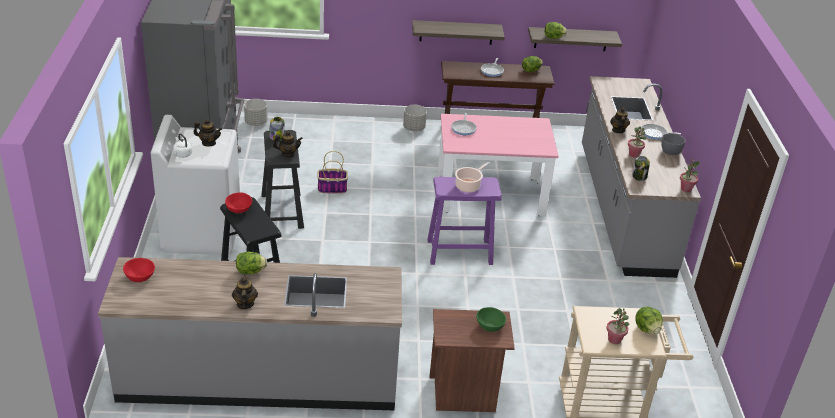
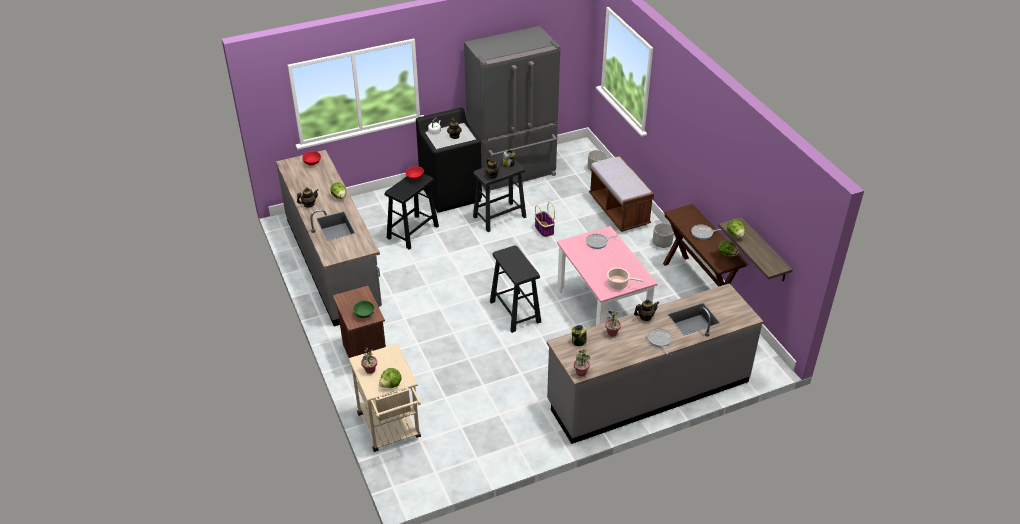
camera: 70 degrees right, 5 degrees up
(202, 233) = (451, 193): white washing machine -> black washing machine
(341, 134) = (619, 211): none -> brown bench
(456, 32) = (703, 186): shelf -> none
(459, 252) = (515, 311): purple stool -> black stool
(468, 186) = (516, 264): cooking pot -> cooking pot (619, 284)
(670, 152) = (635, 354): grey bowl -> none

